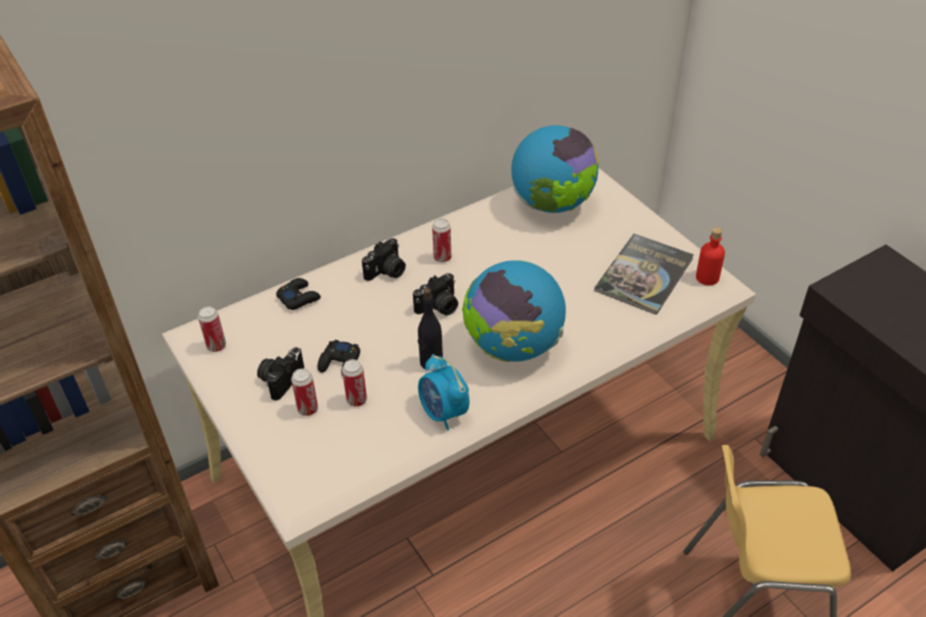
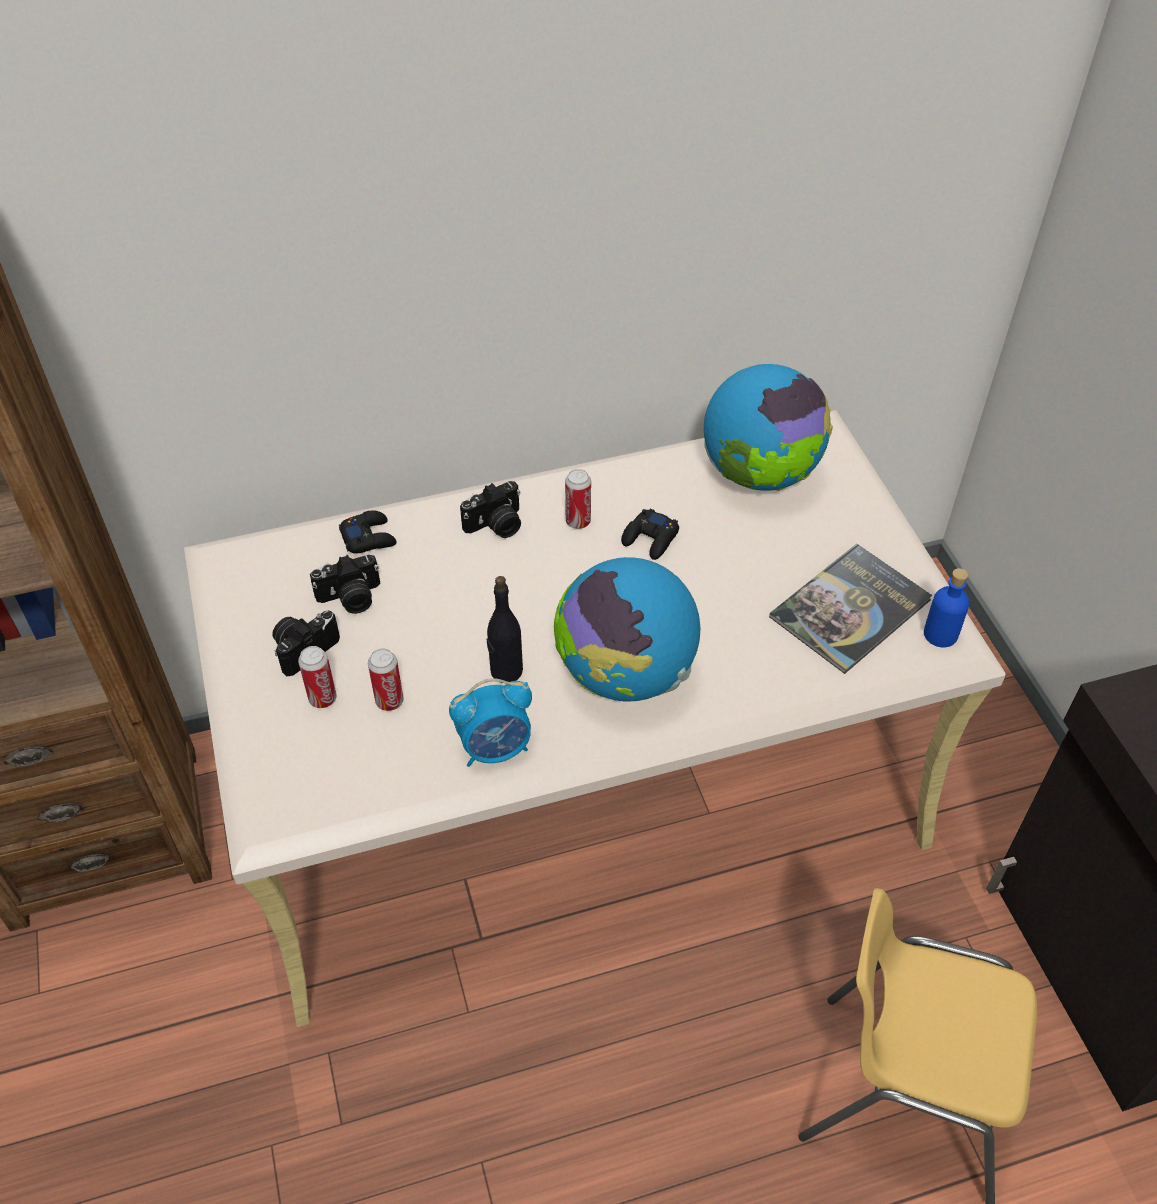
camera: 15 degrees right, 5 degrees up
(216, 346) = (241, 582): can -> none
(340, 363) = (388, 643): black game controller -> black game controller (650, 539)
(439, 307) = (546, 593): camera -> camera (350, 598)
(443, 413) = (495, 748): alarm clock -> alarm clock turned 90 degrees counterclockwise
(707, 277) = (940, 634): red bottle -> blue bottle

